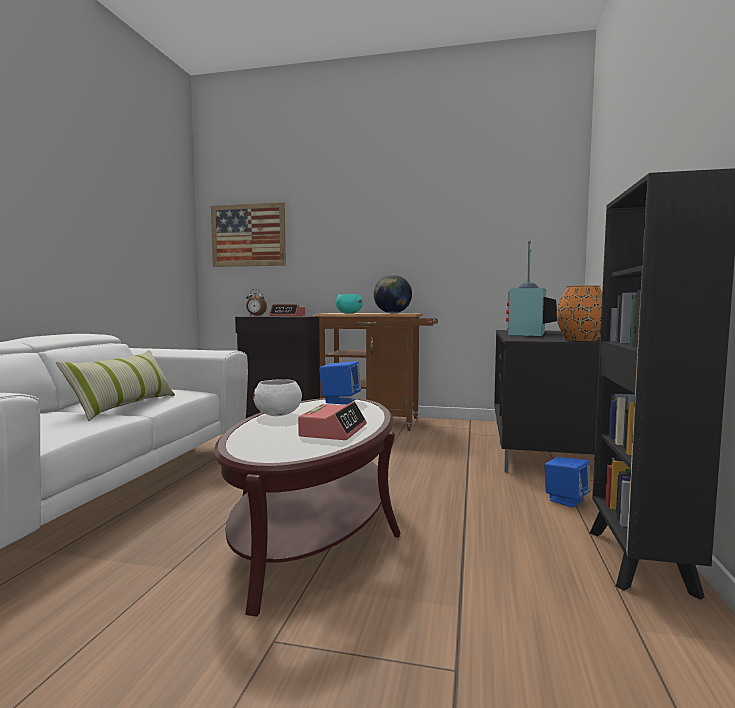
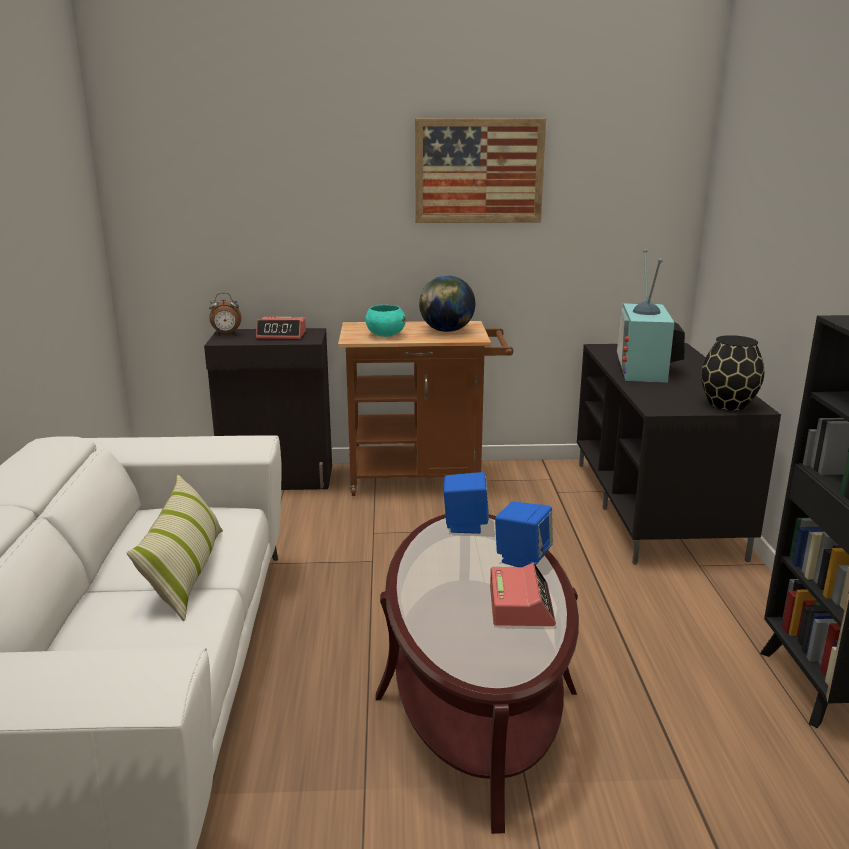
camera: 15 degrees left, 15 degrees up
(248, 235) = (196, 199): picture -> picture (479, 171)
(278, 415) = (421, 573): white bowl -> none
(566, 500) = (717, 604): blue speaker -> blue speaker (522, 558)
(581, 340) = (728, 404): orange vase -> black vase

